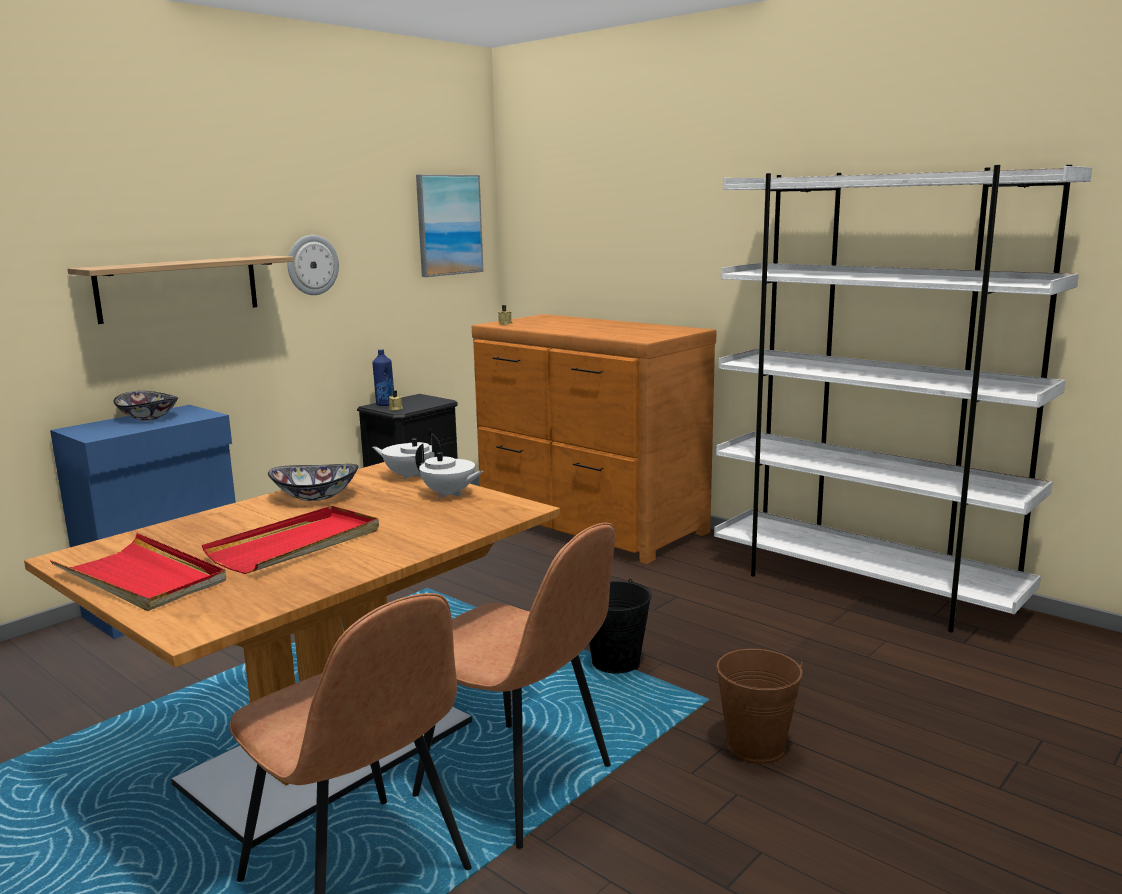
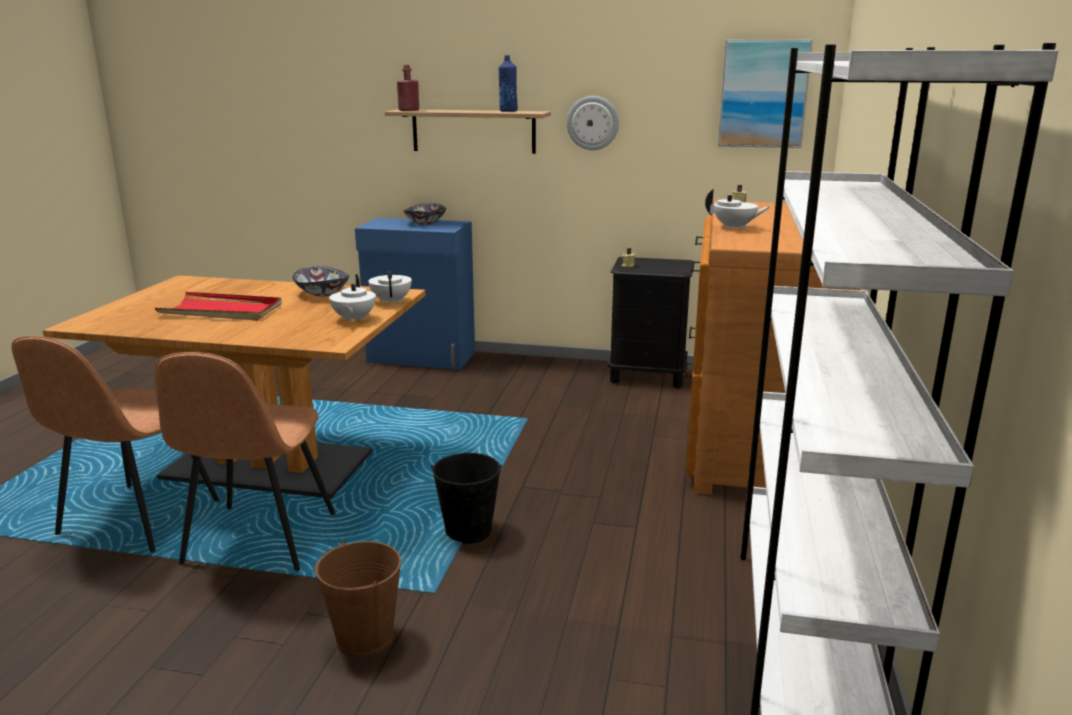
camera: 60 degrees right, 5 degrees up
(108, 266) = (409, 110): none -> red bottle
(141, 578) = (153, 298): red tray -> none
(385, 404) = (637, 260): blue bottle -> blue bottle (508, 111)
(587, 333) = (734, 228): none -> white teapot

